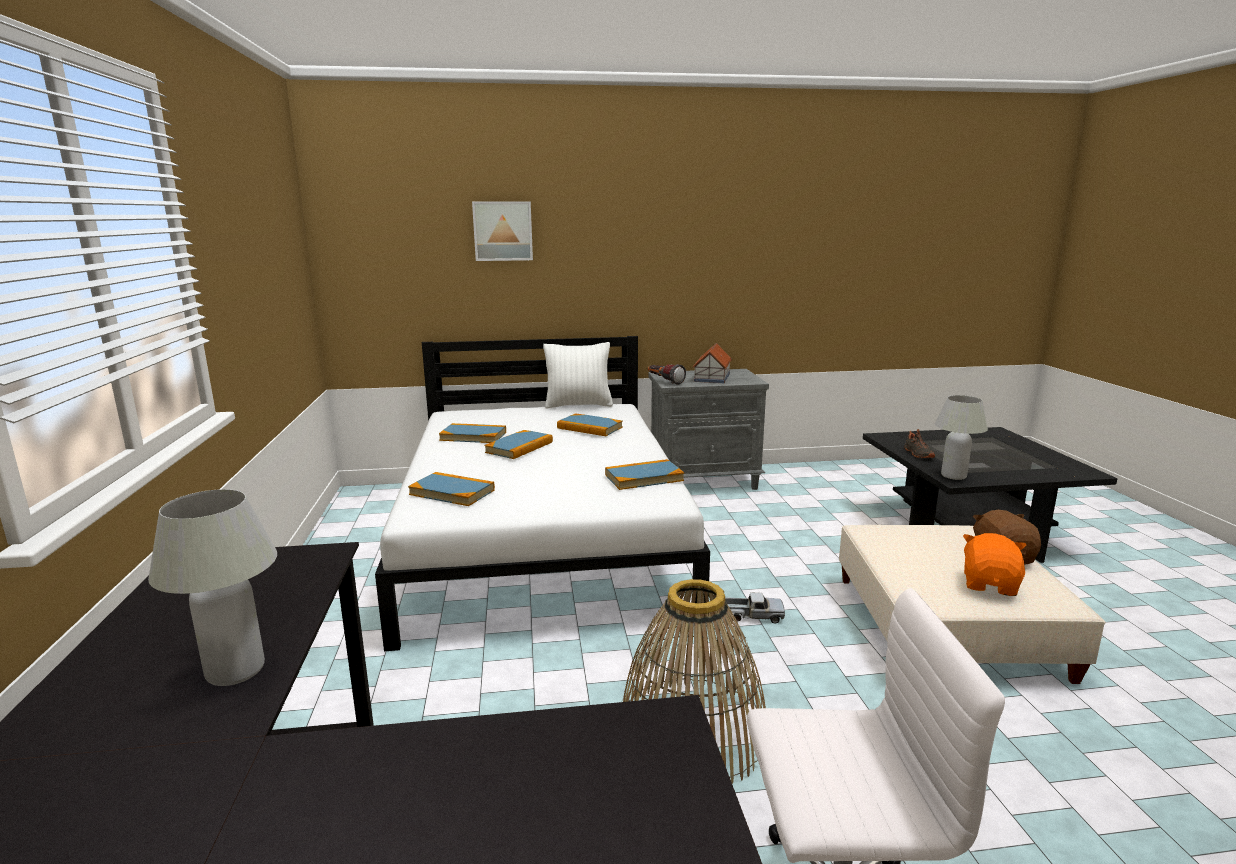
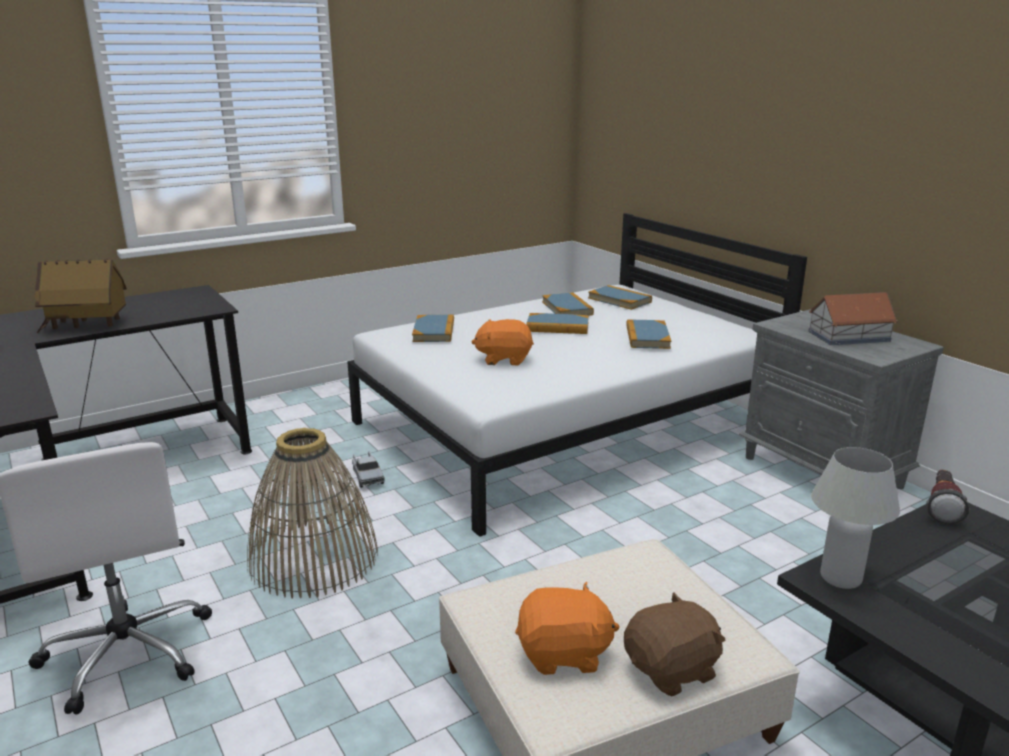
camera: 65 degrees right, 5 degrees up
(235, 671) = (87, 325): white table lamp -> toy house
(503, 231) = (704, 106): picture -> none
(569, 479) = (504, 359): none -> orange plush toy
(578, 405) = (723, 320): white pillow -> none
(644, 478) = (538, 383): book -> book (619, 300)
(664, 381) = (781, 320): flashlight -> flashlight (941, 507)
(752, 615) = (516, 558): toy truck -> toy truck (367, 476)
(917, 454) = (909, 543): black shoe -> none

